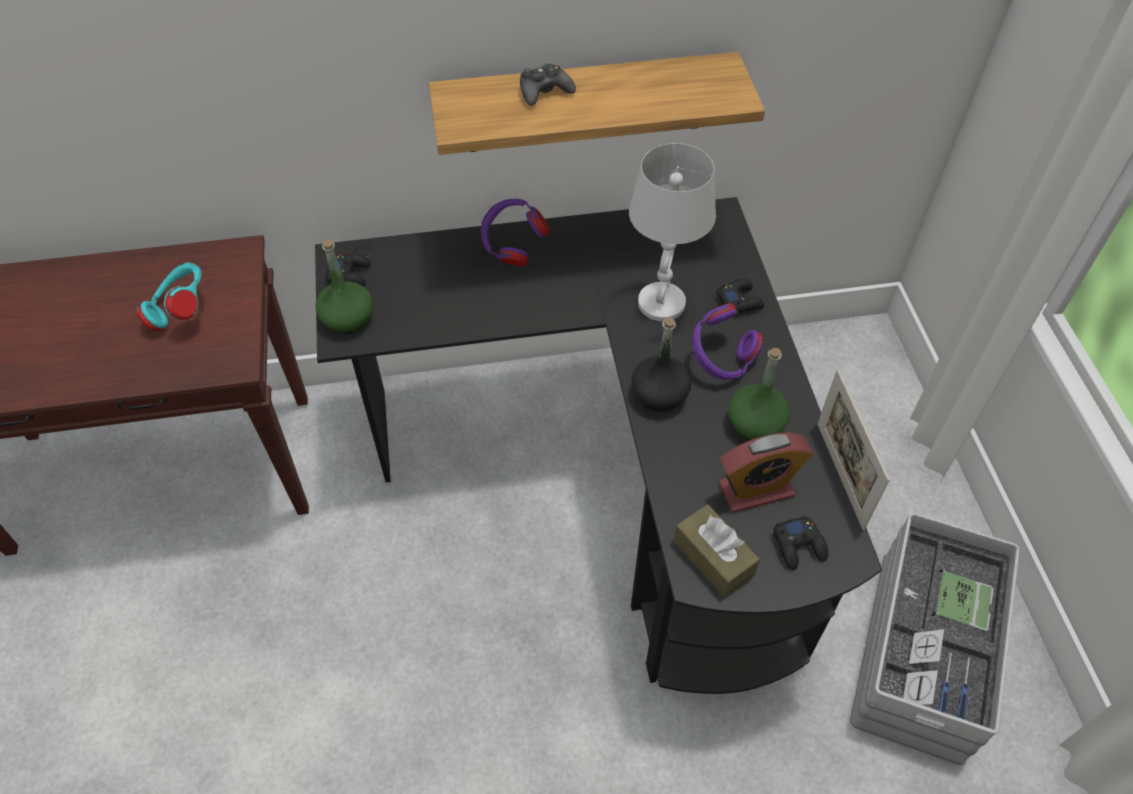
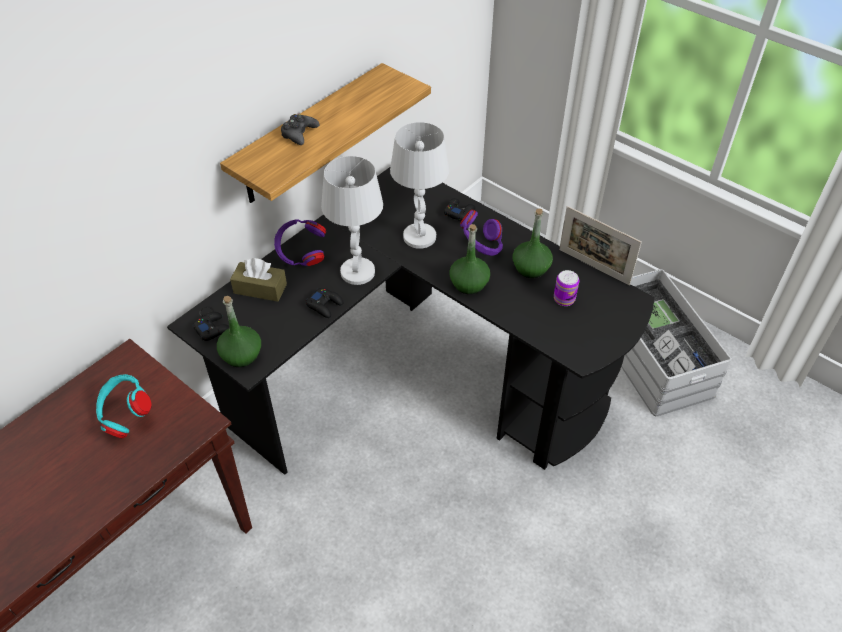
camera: 40 degrees left, 5 degrees down
(550, 302) = (357, 272): none -> white table lamp
(660, 395) = (469, 283): black bottle -> green bottle
(713, 558) = (578, 344): brown tissue box -> brown tissue box (260, 288)
(756, 490) = (564, 299): alarm clock -> can
(799, 546) = (610, 311): black game controller -> black game controller (325, 305)

